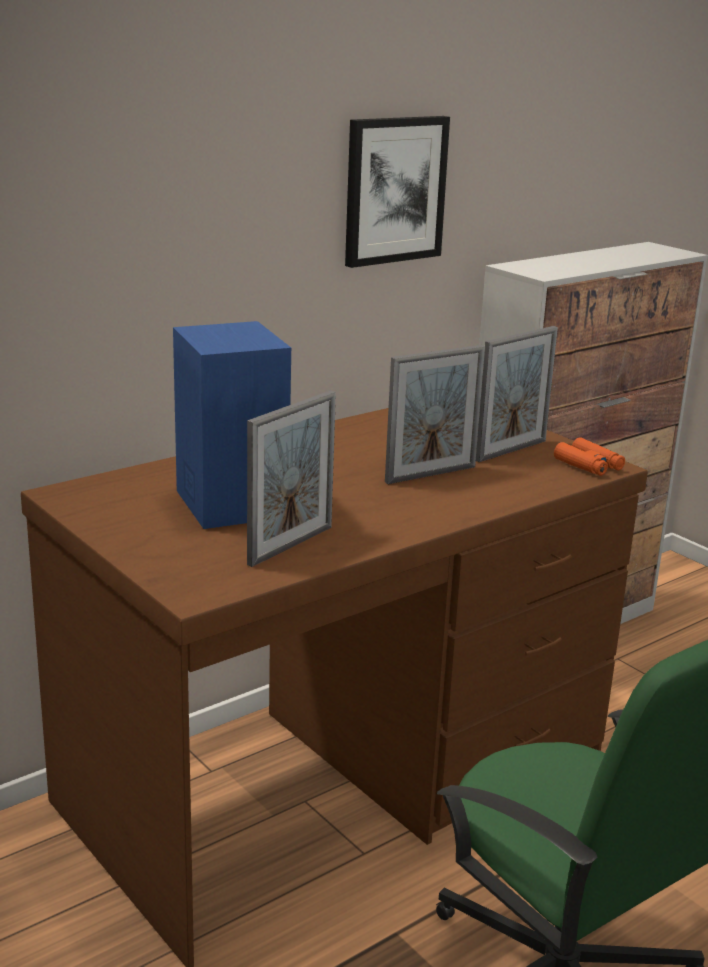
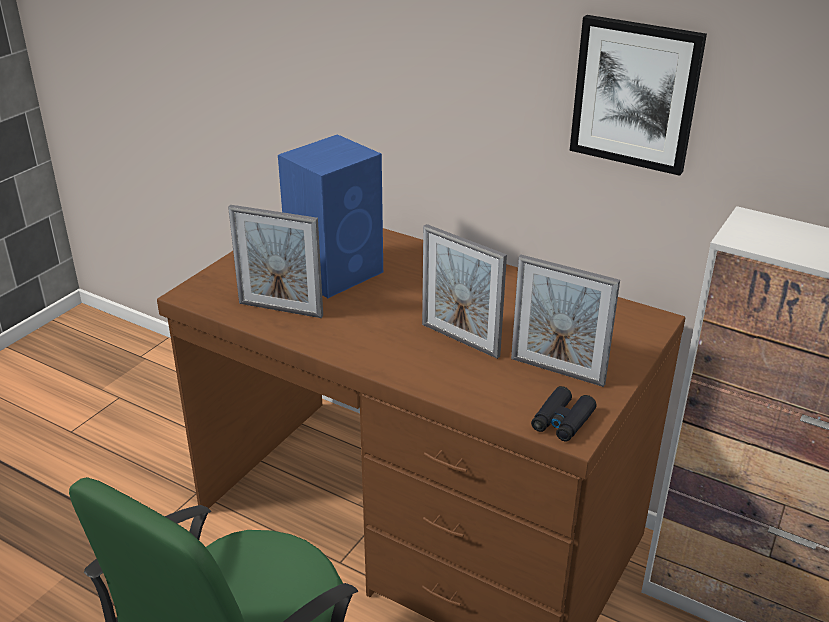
camera: 70 degrees right, 10 degrees up
(588, 465) = (562, 421): orange binoculars -> black binoculars

